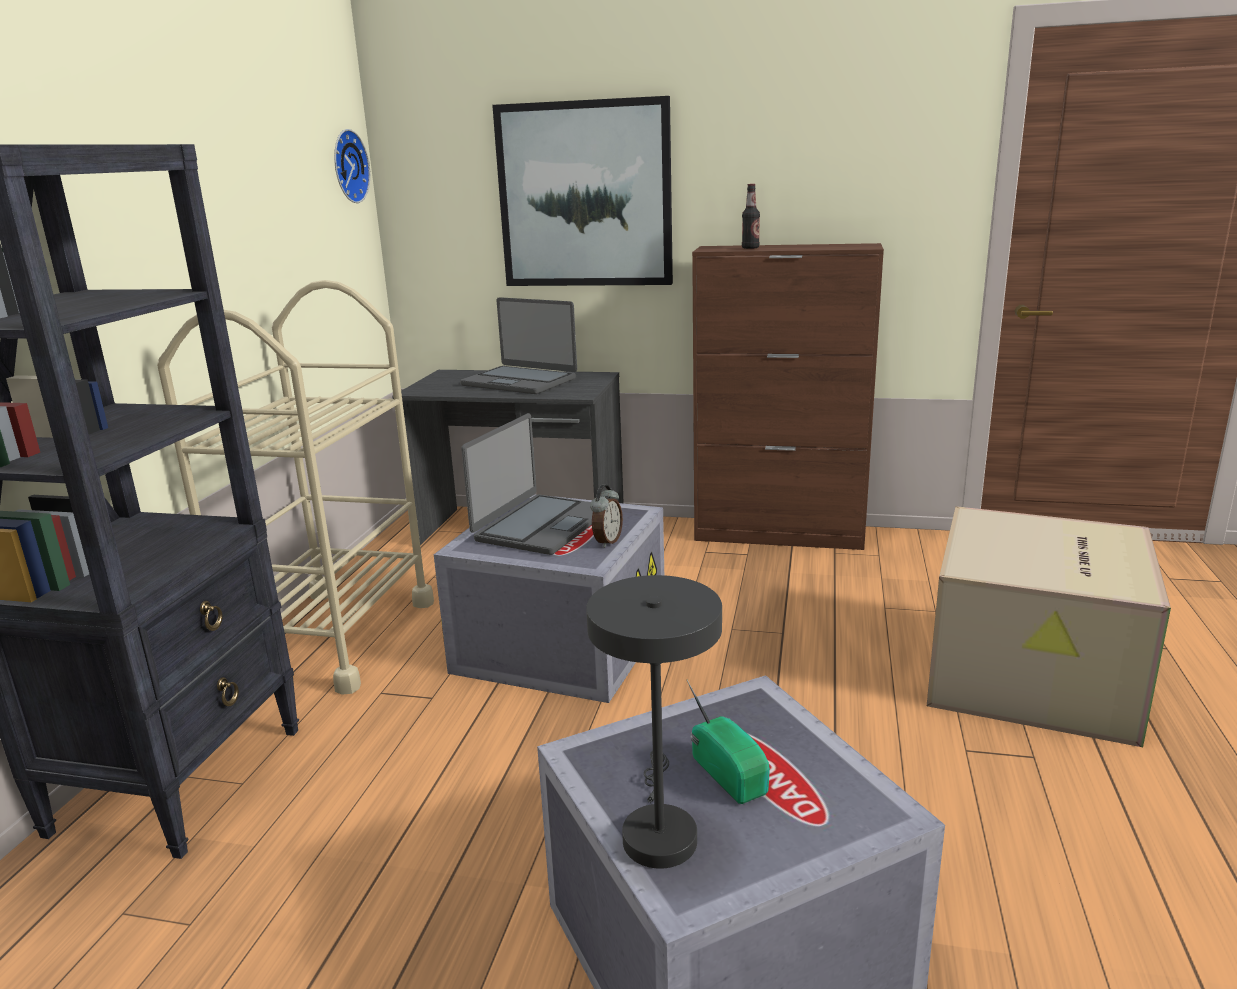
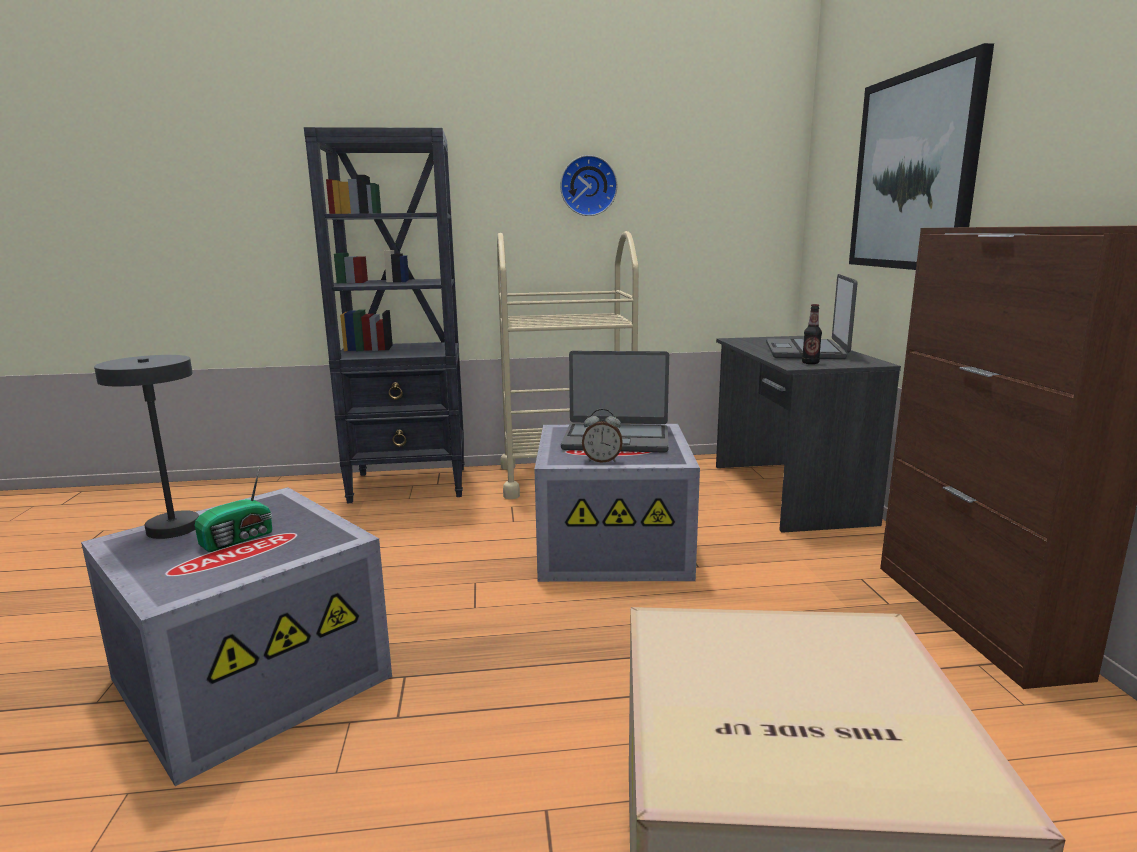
camera: 70 degrees right, 5 degrees down
(347, 166) = (765, 156): wall clock -> wall clock (588, 186)
(750, 248) = (993, 226): bottle -> bottle (810, 363)

